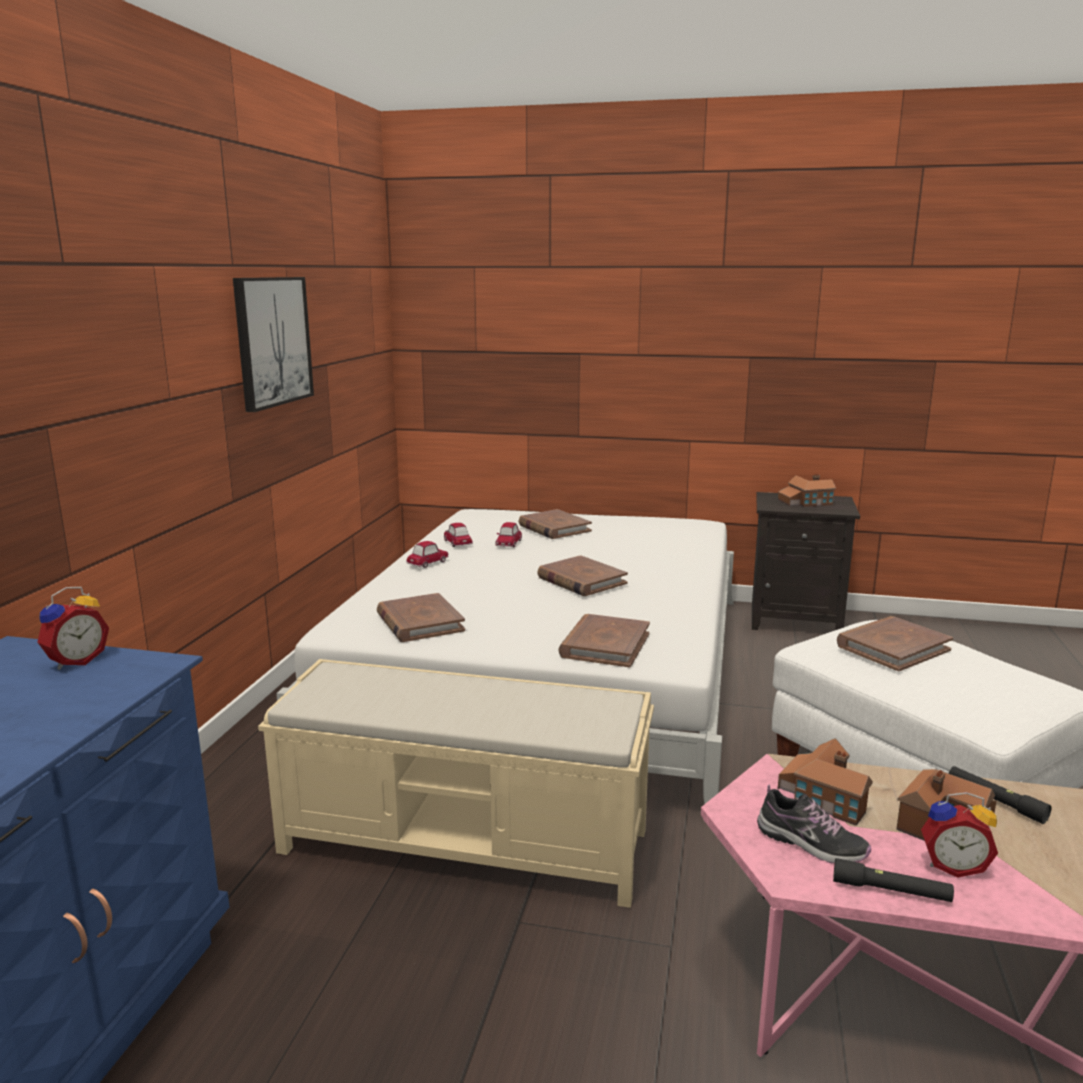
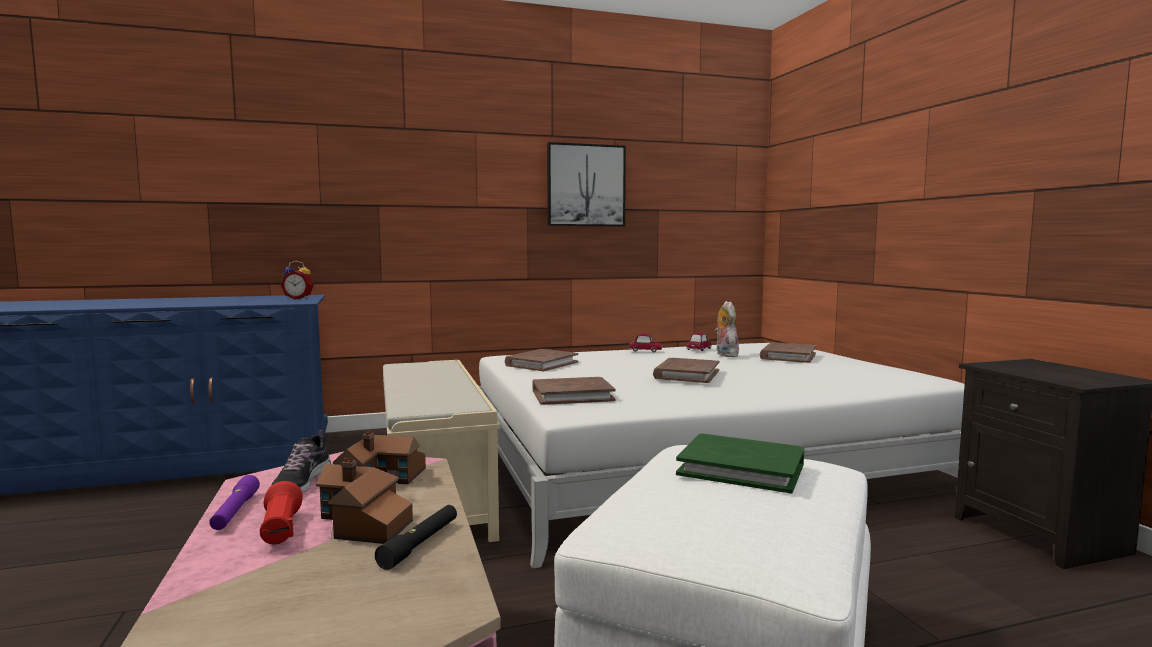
camera: 60 degrees right, 10 degrees down
(508, 543) = (725, 355): toy car -> plush toy
(804, 502) = (1053, 371): toy house -> none
(891, 890) = (235, 511): black flashlight -> purple flashlight
(892, 648) = (741, 468): brown book -> green book
(952, 866) = (280, 531): alarm clock -> red flashlight

